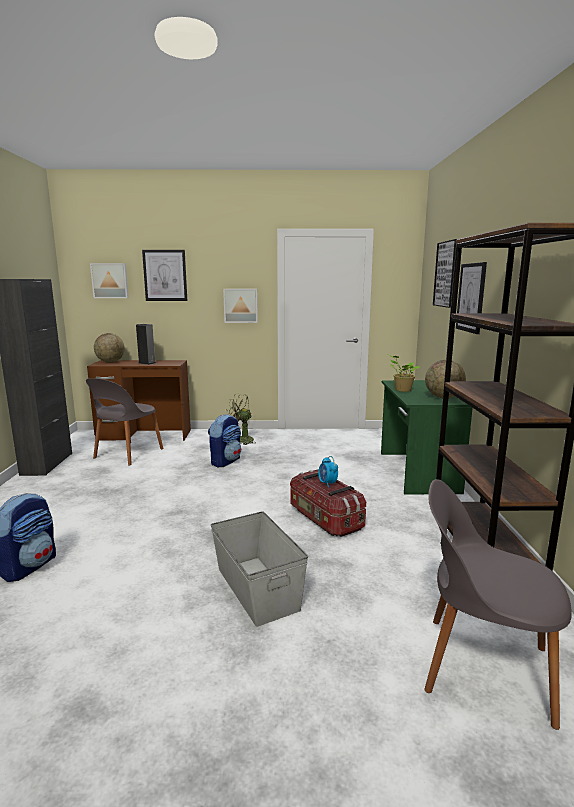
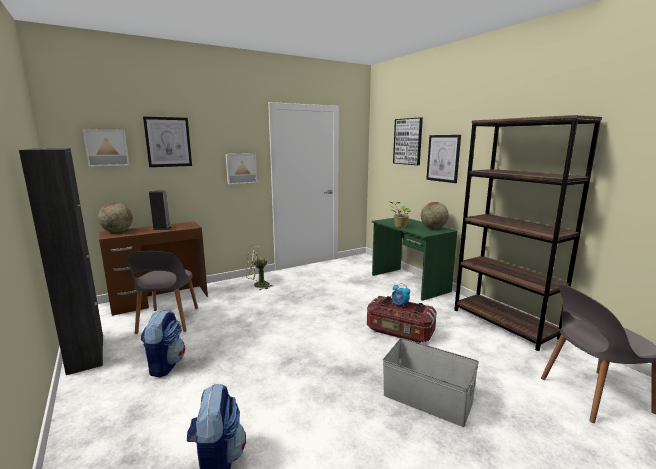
camera: 30 degrees left, 0 degrees up
(225, 461) = (270, 306): backpack -> backpack (165, 365)

